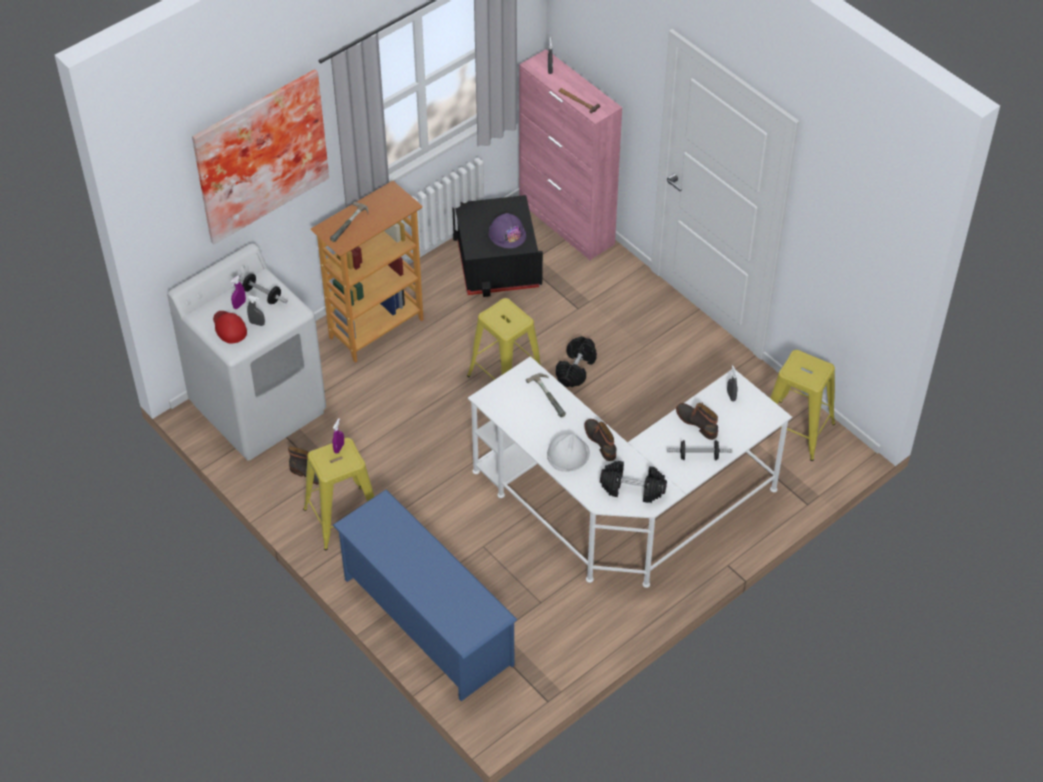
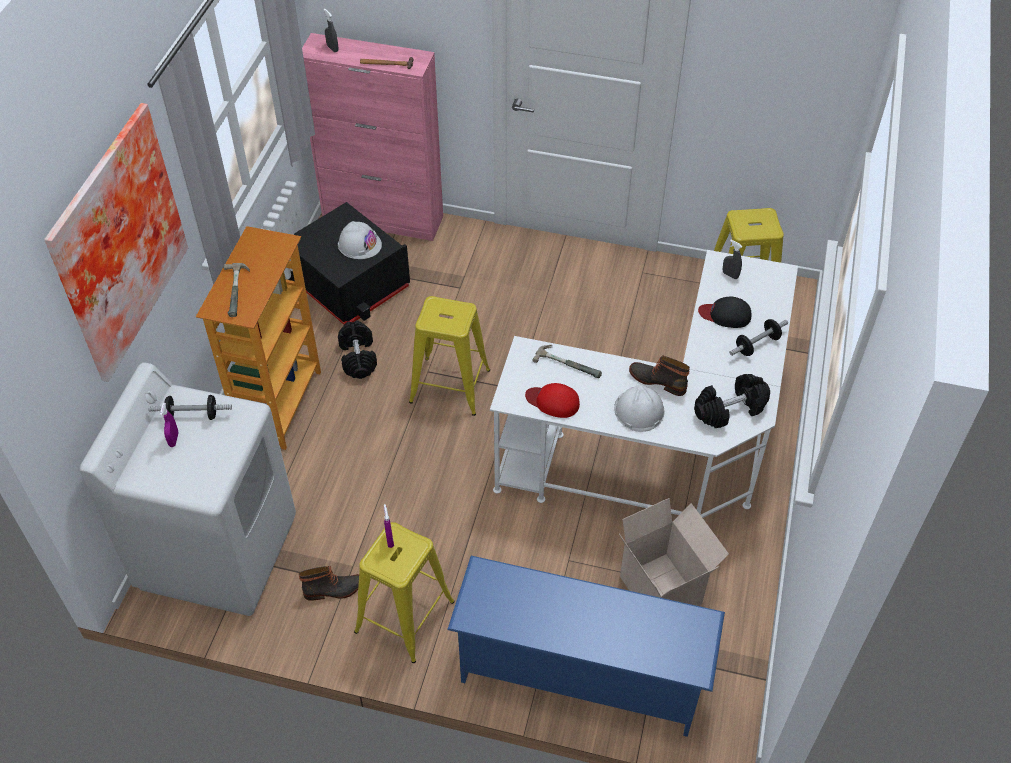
camera: 35 degrees left, 0 degrees up
(229, 327) = (182, 471): red cap -> red cap (553, 401)
(257, 323) = (212, 449): grey spray bottle -> none
(507, 234) = (359, 244): purple hard hat -> white hard hat
(531, 604) = (663, 590): none -> cardboard box
(576, 369) = (506, 343): black dumbbell -> black dumbbell (358, 358)
(697, 422) = (725, 315): boot -> black cap

